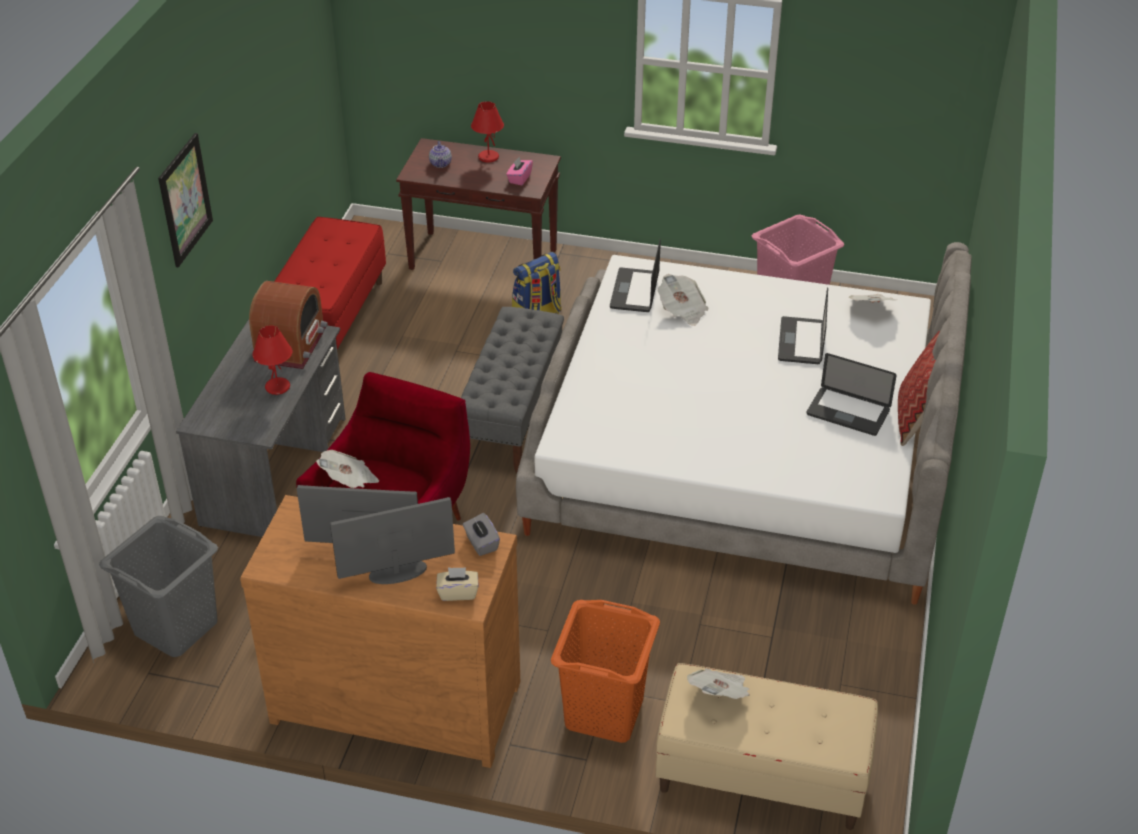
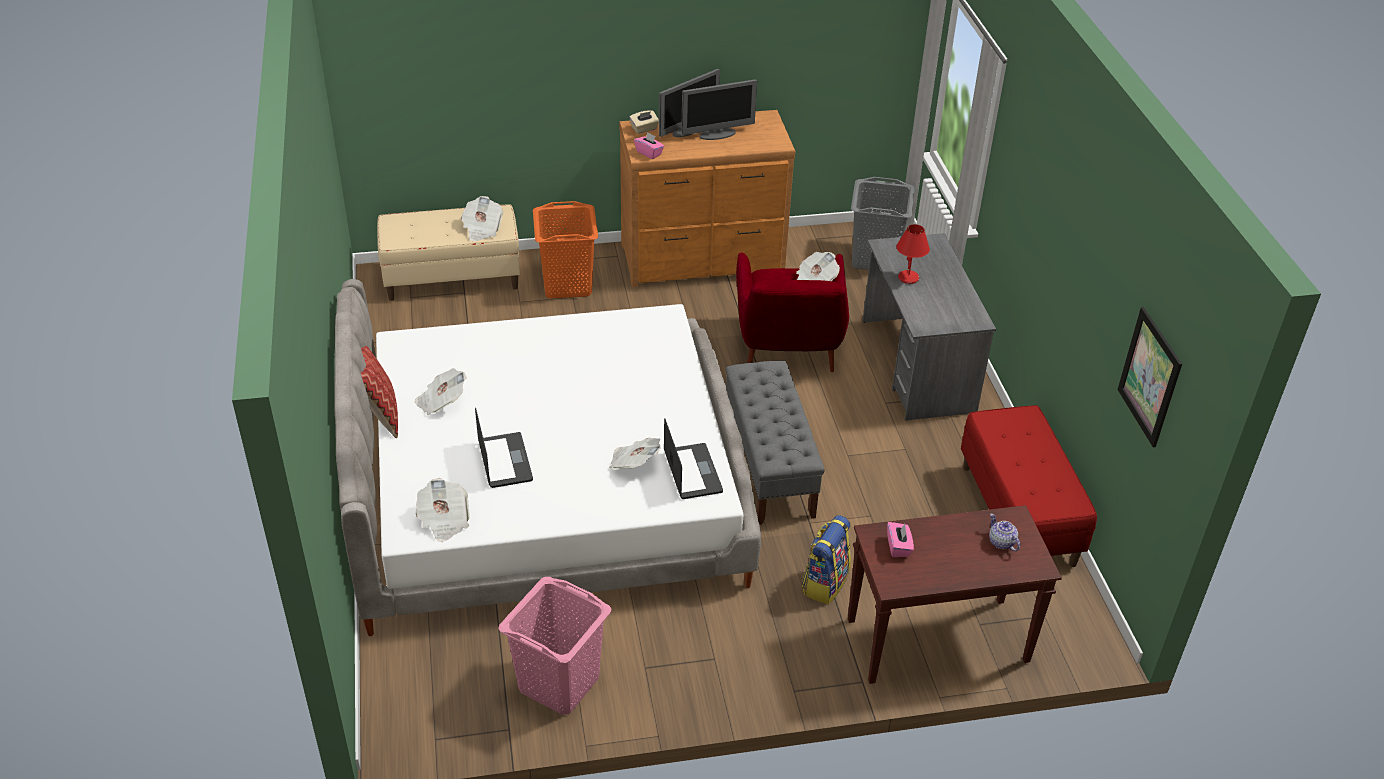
camera: 155 degrees right, 0 degrees up
(185, 200) = (1038, 192): picture -> picture (1149, 377)
(291, 345) = (935, 311): radio -> none
(481, 543) = (649, 153): grey tissue box -> pink tissue box
(488, 157) = (959, 569): red table lamp -> none
(848, 412) = (441, 402): laptop -> newspaper

